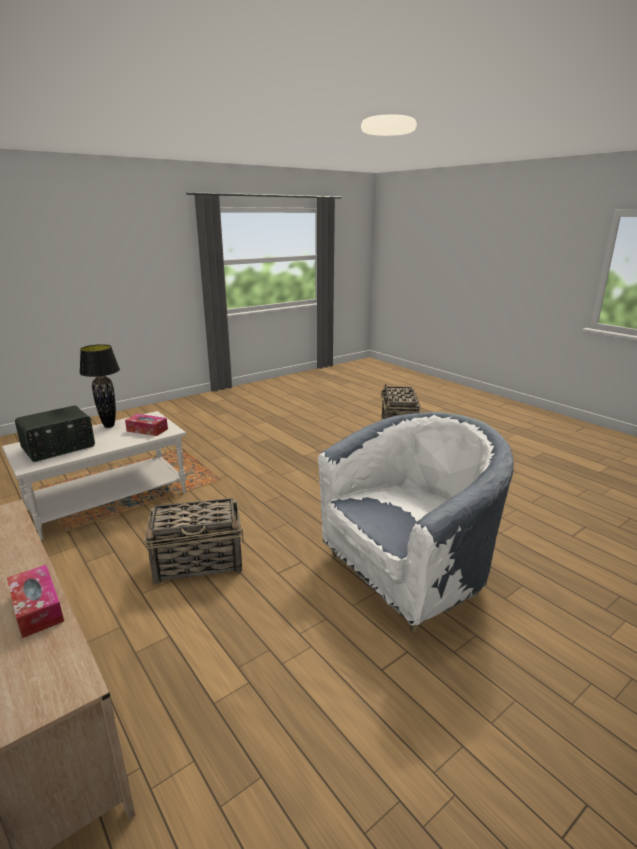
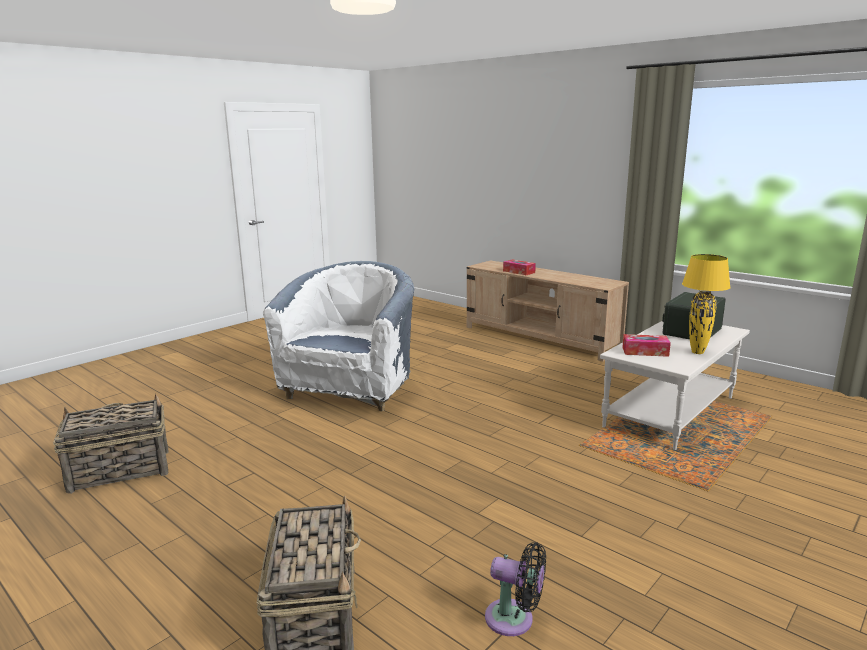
camera: 170 degrees right, 5 degrees down
(109, 426) = (697, 352): black table lamp -> yellow table lamp
(199, 562) = (519, 381): basket -> basket (119, 471)
(321, 420) = (514, 619): none -> black fan
(408, 573) = (352, 389): white armchair -> white armchair turned 150 degrees clockwise

